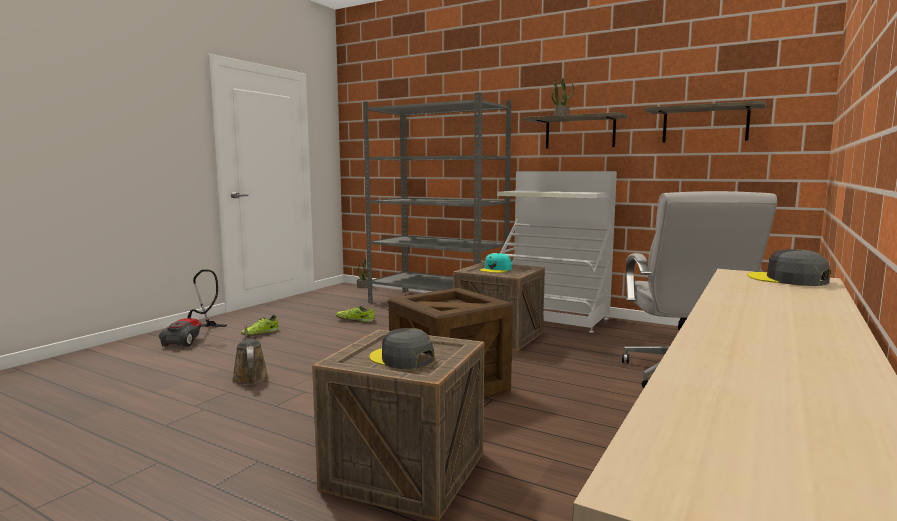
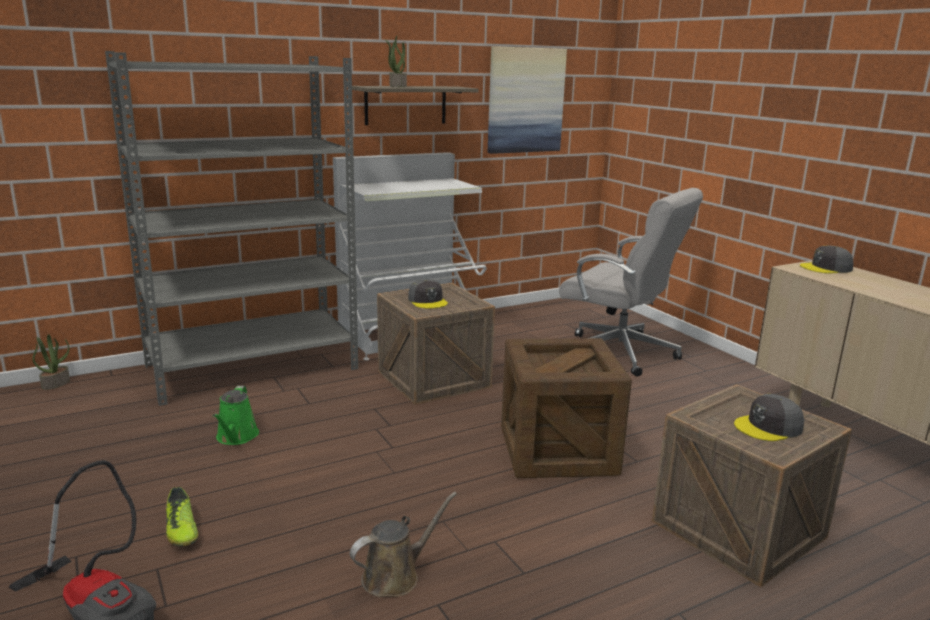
camera: 60 degrees left, 10 degrees up
(249, 377) = (395, 576): brown watering can -> brown watering can turned 135 degrees clockwise
(355, 320) = (236, 437): shoe -> green watering can
(496, 270) = (427, 301): turquoise cap -> grey cap
(705, 124) = (525, 100): shelf -> picture

